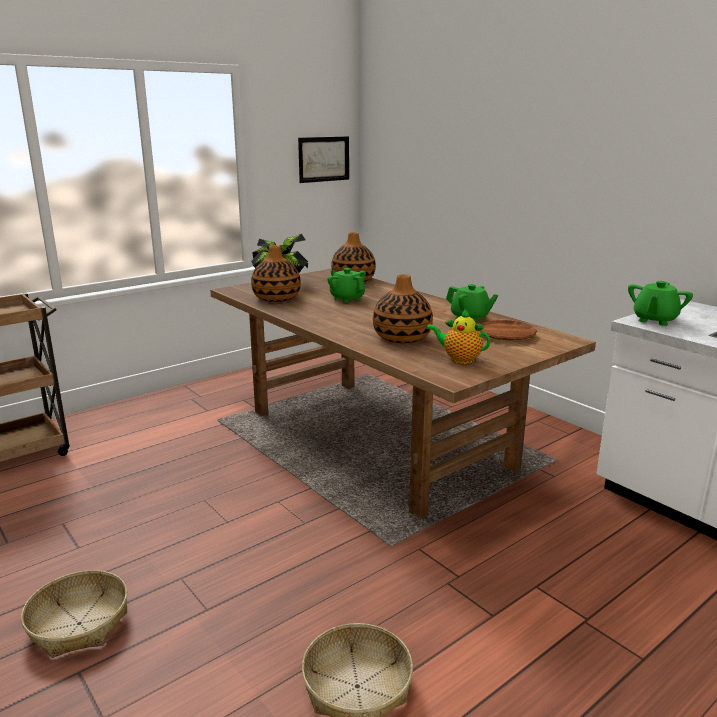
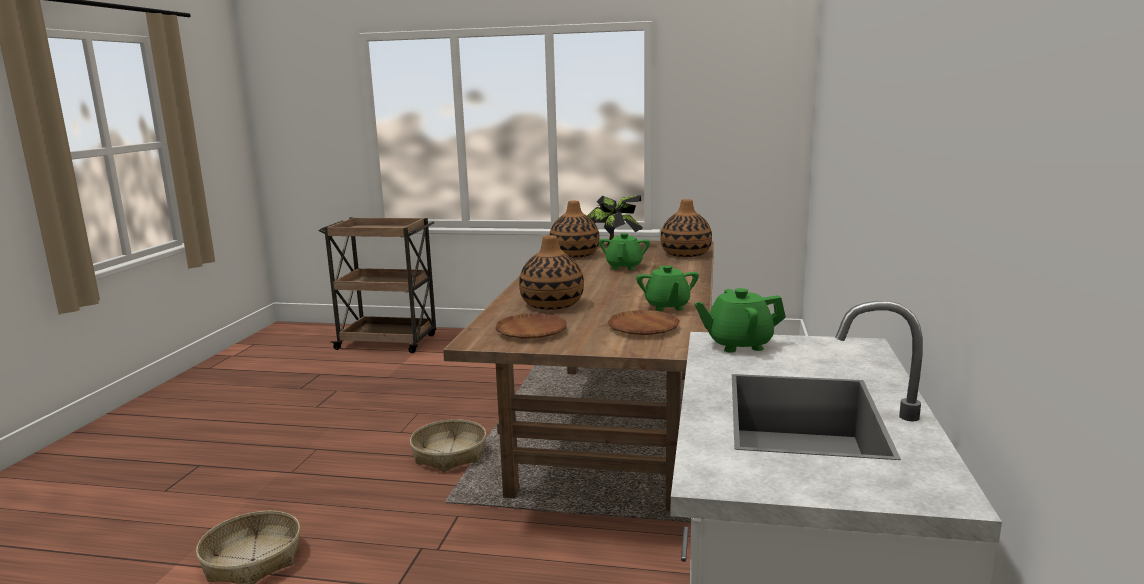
camera: 50 degrees right, 5 degrees down
(79, 623) = (242, 444): basket -> basket (450, 454)
(324, 159) = (758, 119): picture -> none
(459, 359) = (531, 331): teapot -> brown plate

